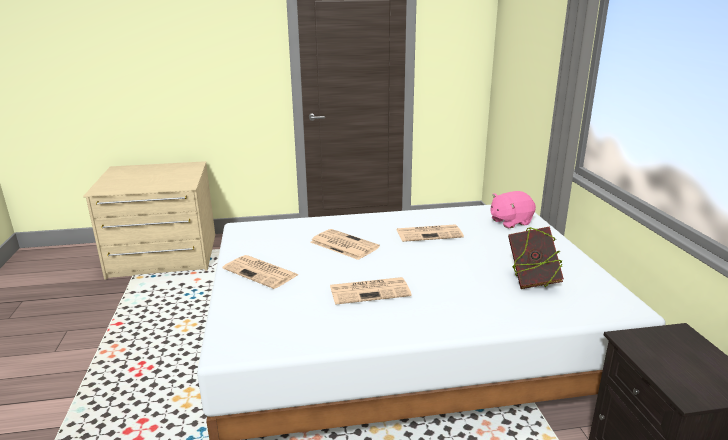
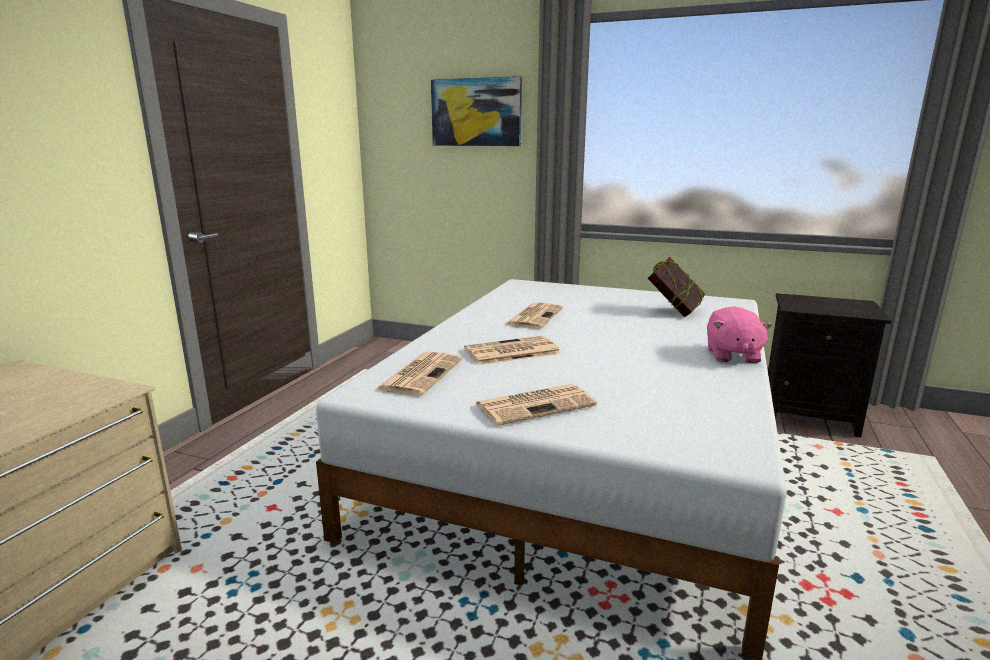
camera: 60 degrees left, 5 degrees down
(370, 291) = (643, 363): newspaper -> newspaper (421, 374)
(510, 222) = (548, 290): pink plush toy -> pink plush toy (732, 355)
(544, 42) = (476, 112): none -> picture

